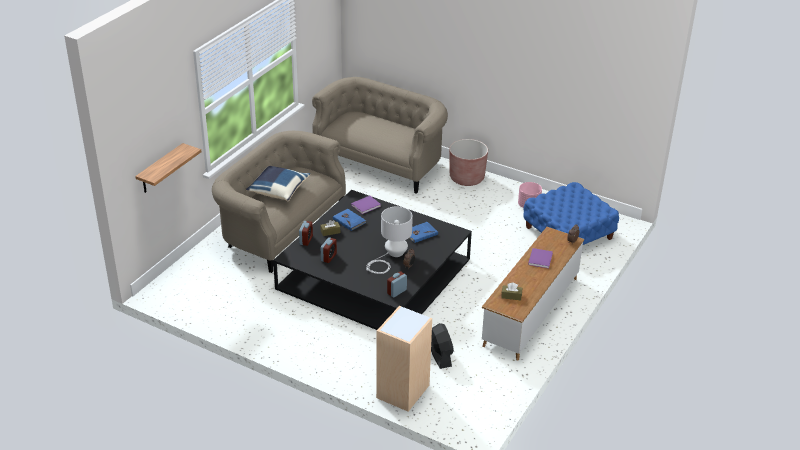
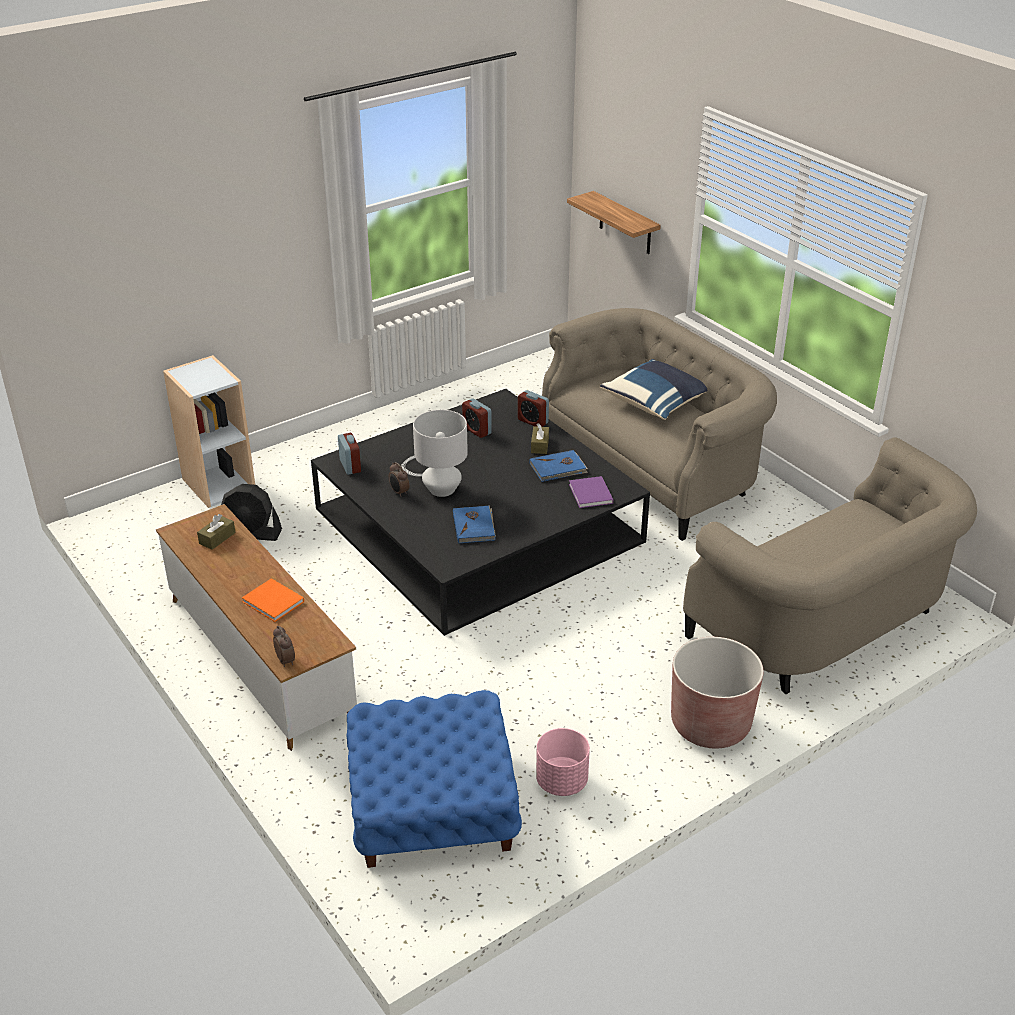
camera: 115 degrees right, 0 degrees up
(540, 258) = (274, 602): purple book -> orange book

